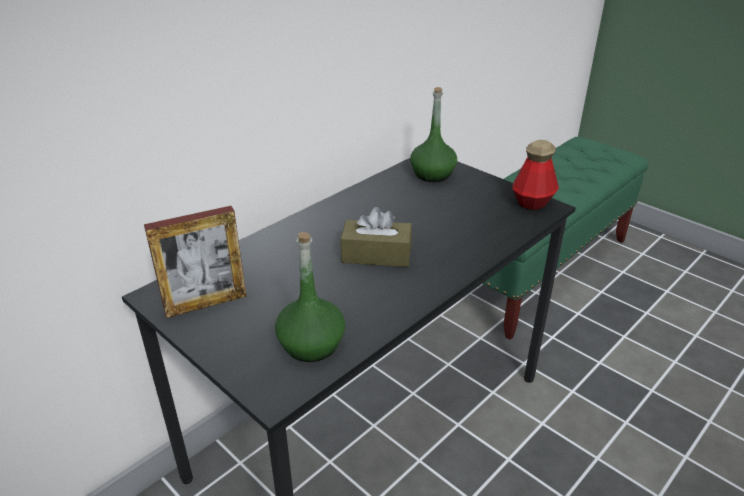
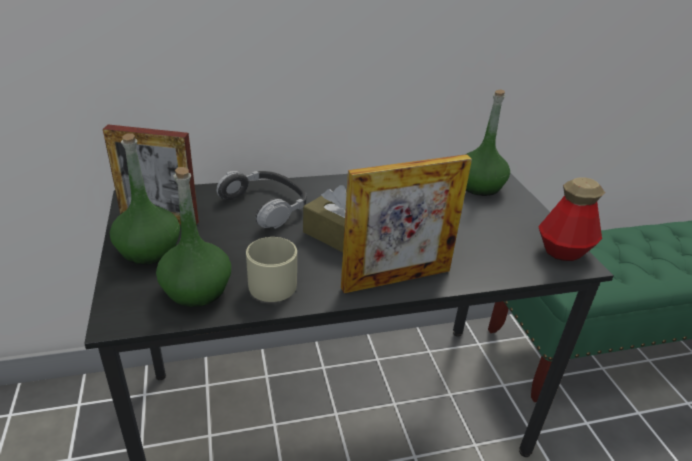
camera: 30 degrees right, 0 degrees up
(229, 333) = (149, 250): none -> green bottle
(285, 253) = (266, 205): none -> headphones
(366, 310) = (275, 282): none -> beige mug
(448, 269) = (396, 279): none -> picture frame

